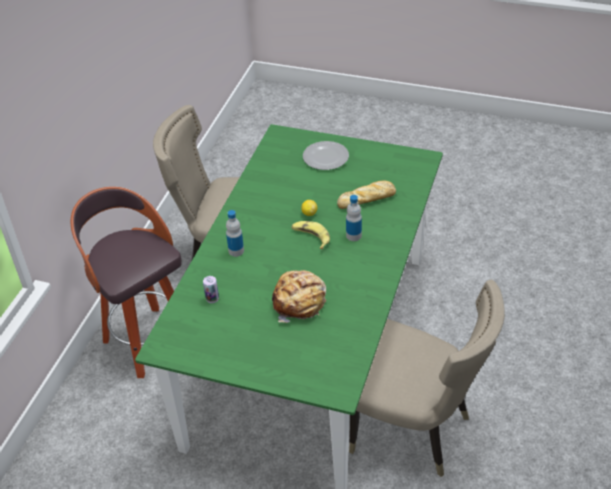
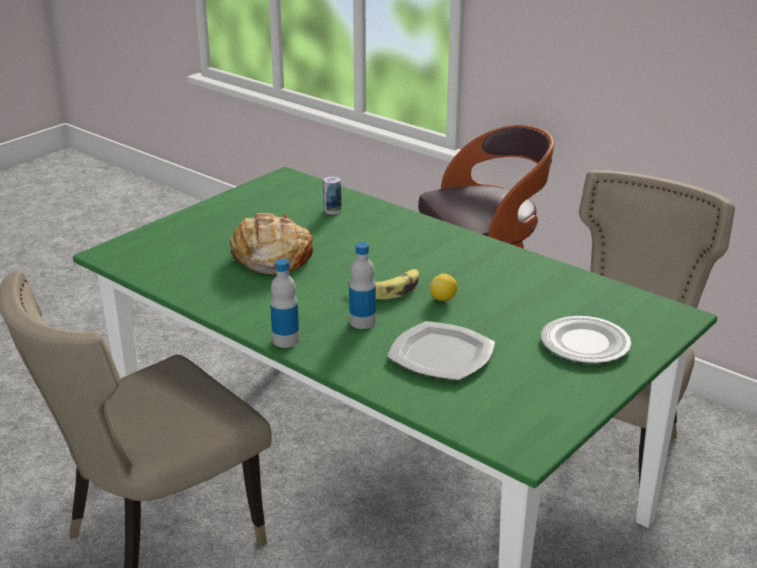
camera: 110 degrees right, 15 degrees down
(236, 251) = (405, 236): bottle -> bottle (285, 340)
(367, 199) = (442, 355): bread -> plate

